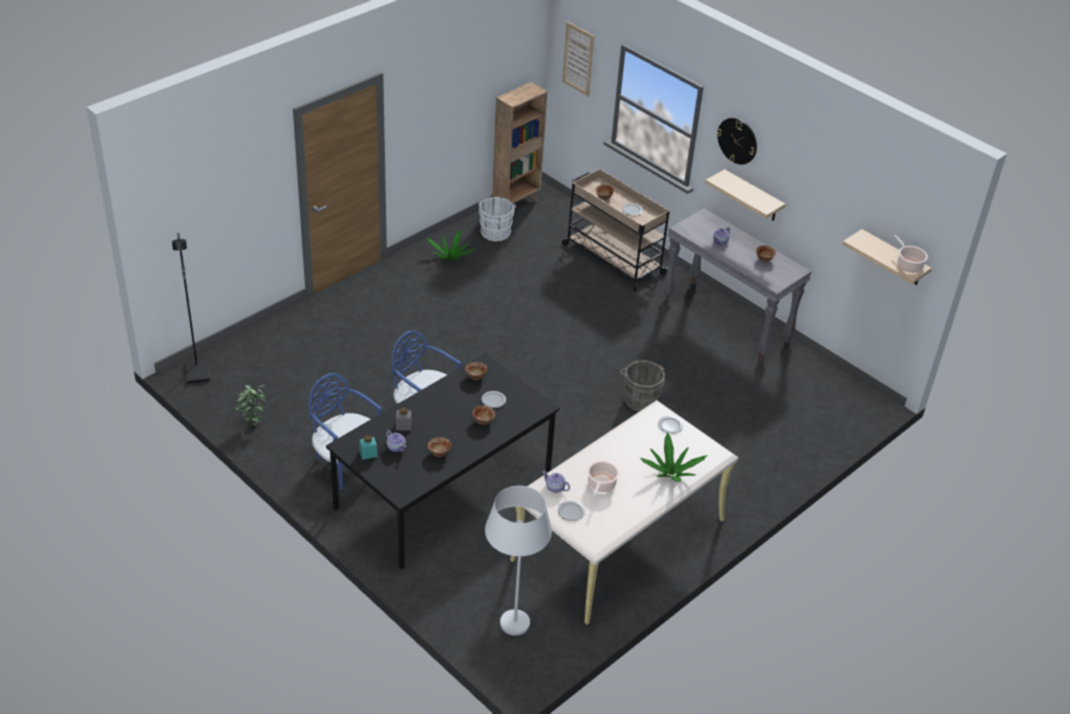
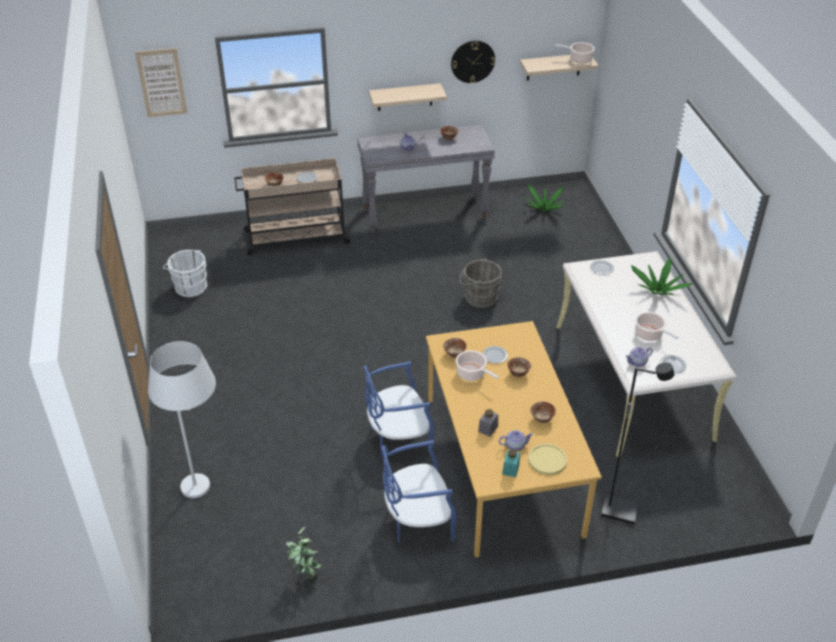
camera: 55 degrees left, 0 degrees up
(198, 373) = (188, 594): black floor lamp -> black floor lamp (620, 510)
(394, 471) = (547, 460): none -> yellow plate
(443, 487) = (500, 464): black dining table -> orange dining table
(450, 258) = (196, 330): potted plant -> potted plant (544, 209)
(460, 395) = (472, 374): none -> cooking pot
(511, 636) = (707, 495): white floor lamp -> white floor lamp (205, 495)
(516, 202) = (163, 257): brown bookcase -> none
(737, 140) = (376, 56): wall clock -> wall clock (472, 61)

